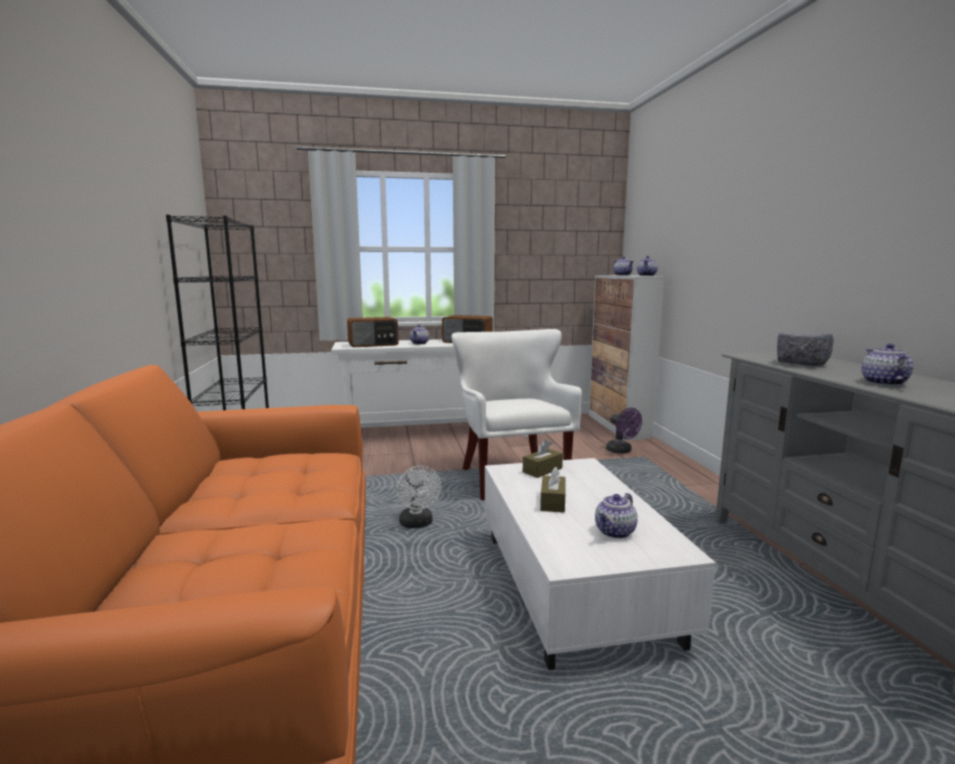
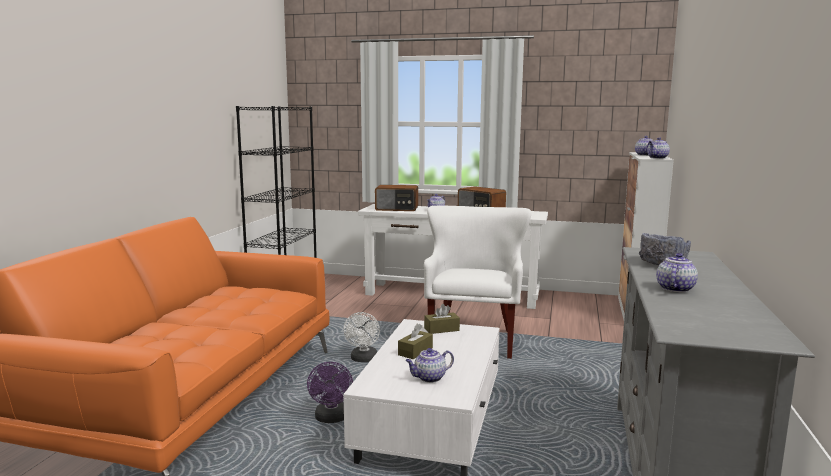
camera: 25 degrees right, 0 degrees up
(622, 451) = (607, 335): purple fan -> purple fan (331, 419)

